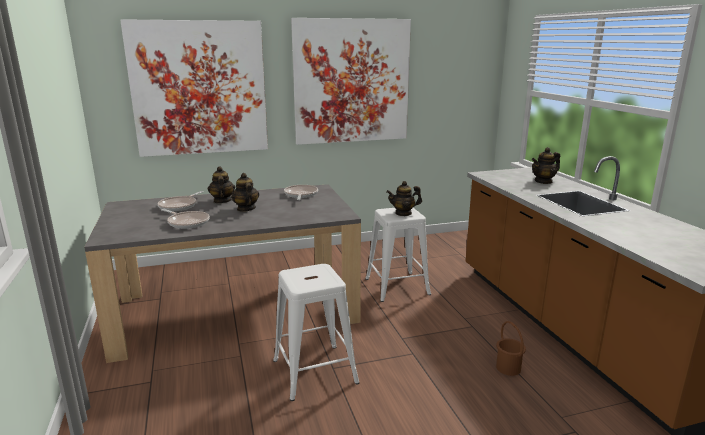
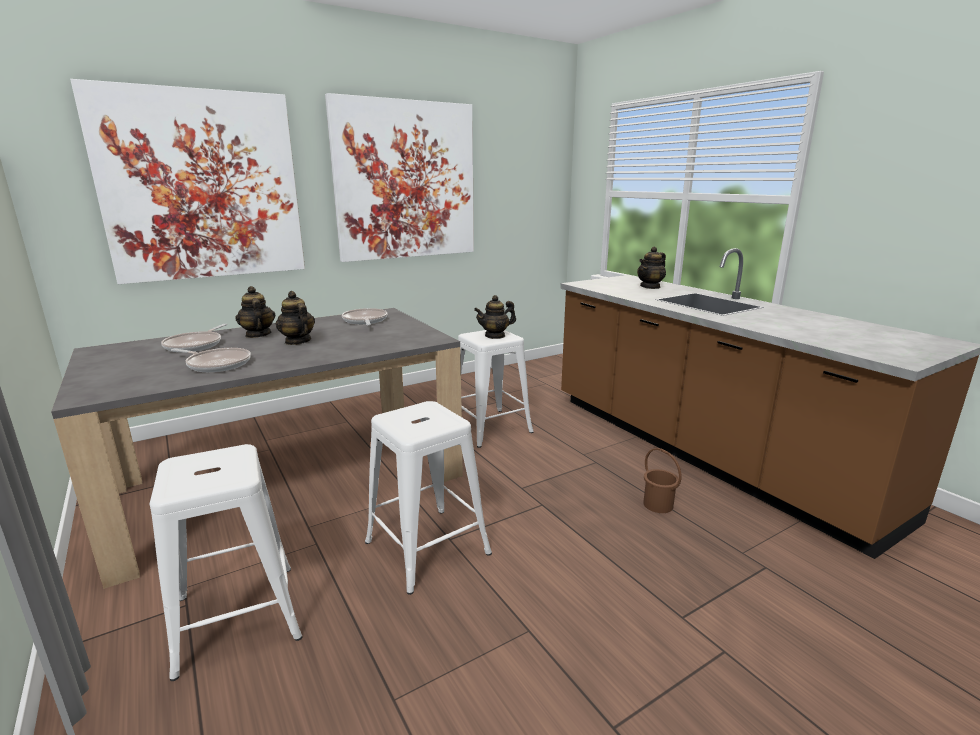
camera: 15 degrees left, 0 degrees up
(178, 395) = (237, 617): none -> white stool

